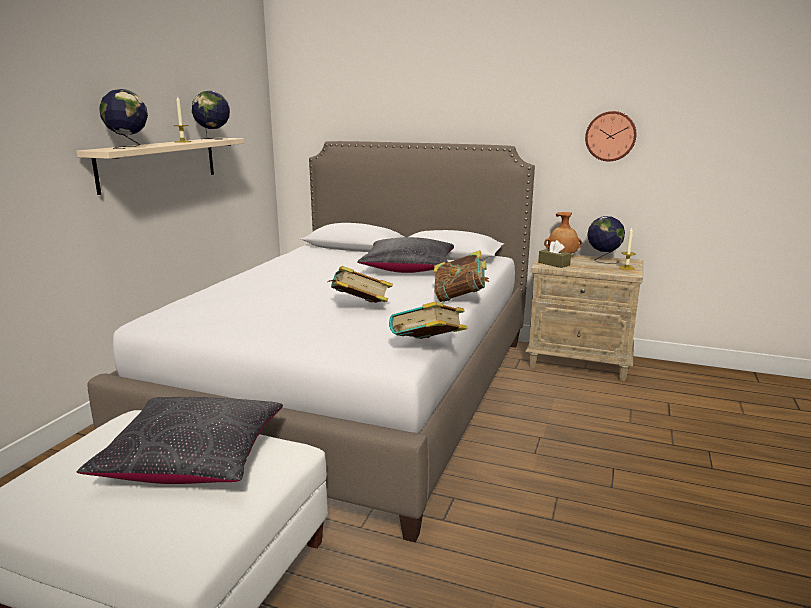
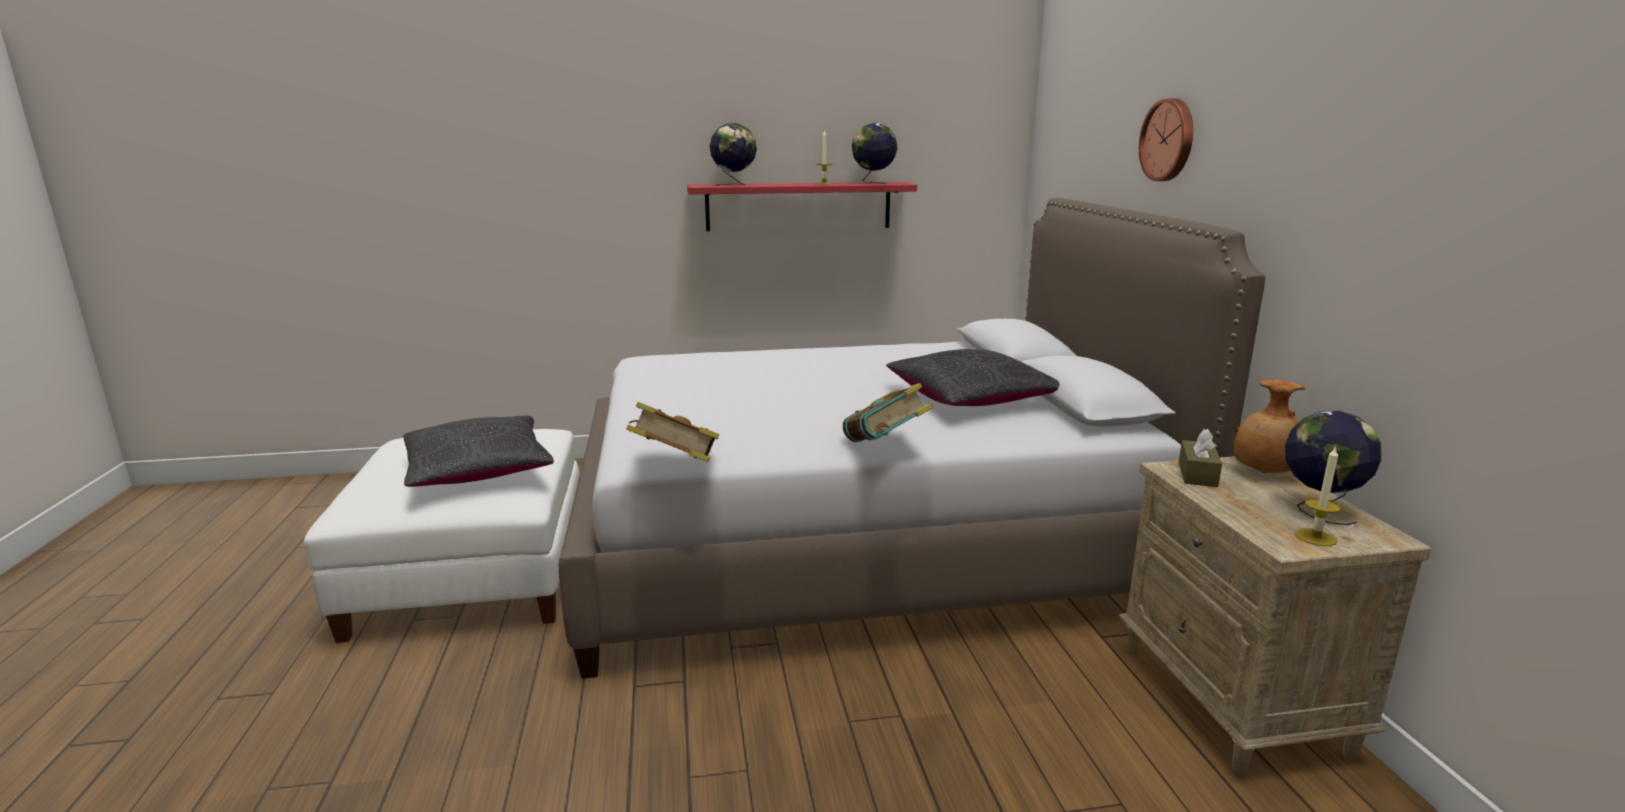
camera: 60 degrees right, 0 degrees up
(159, 163) = (799, 206): beige shelf -> red shelf
(359, 308) = (771, 412): book -> none
(610, 136) = (1416, 230): wall clock -> wall clock (1169, 140)

